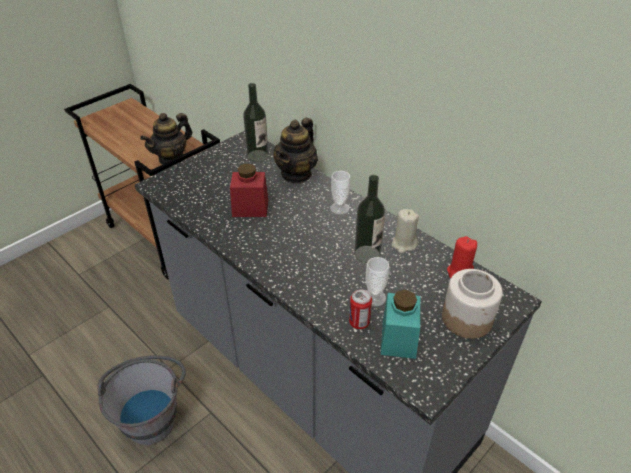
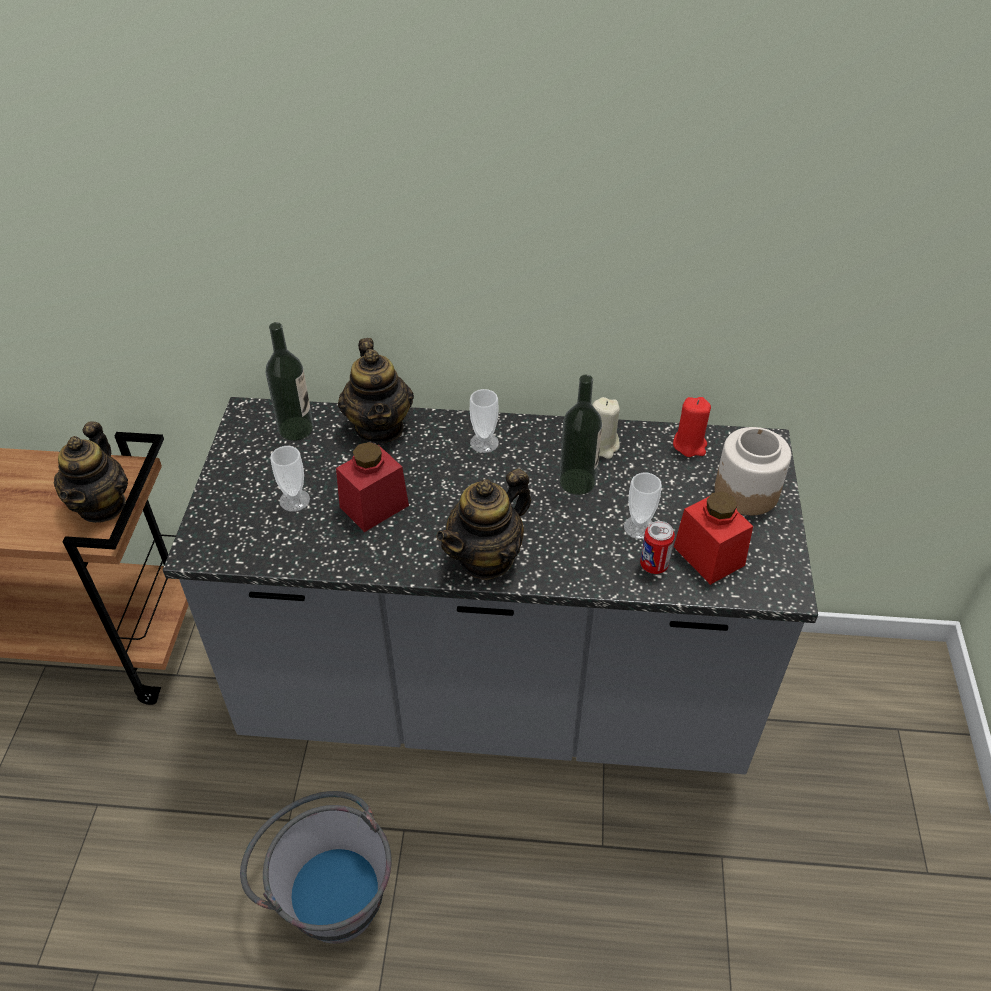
camera: 40 degrees left, 5 degrees up
(219, 186) = (294, 500): none -> cup
(273, 262) = (486, 557): none -> teapot
(398, 339) = (709, 556): turquoise jar -> red jar

